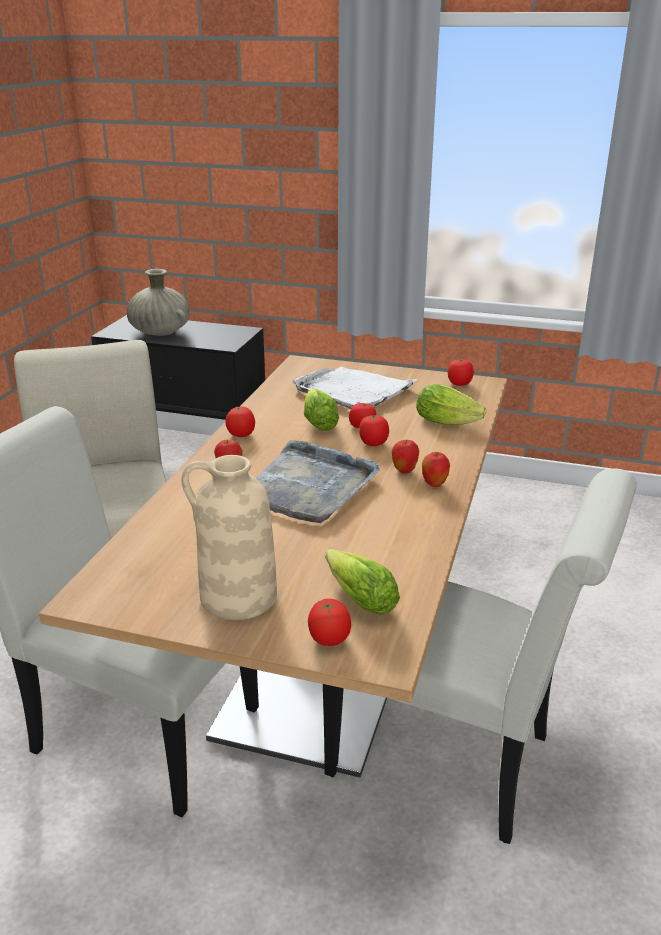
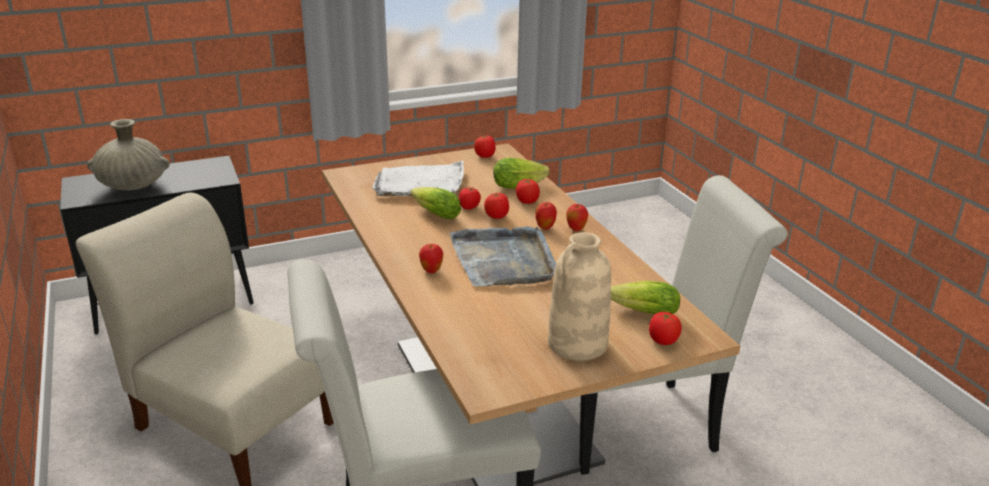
camera: 40 degrees left, 0 degrees up
(241, 434) = (394, 243): tomato -> tomato (527, 202)

